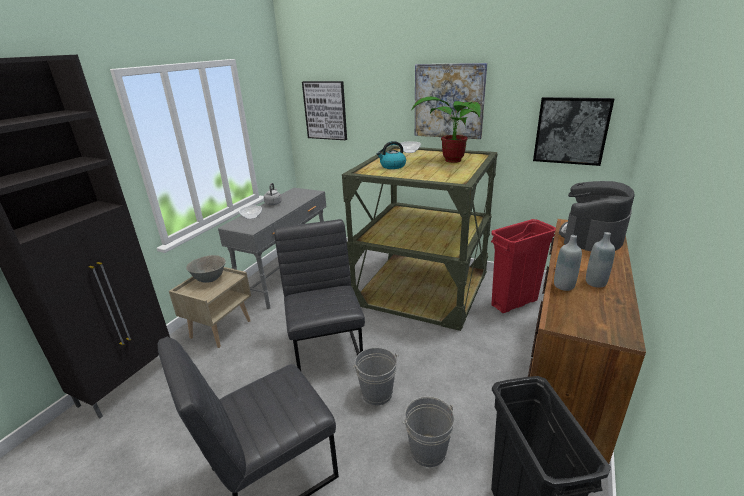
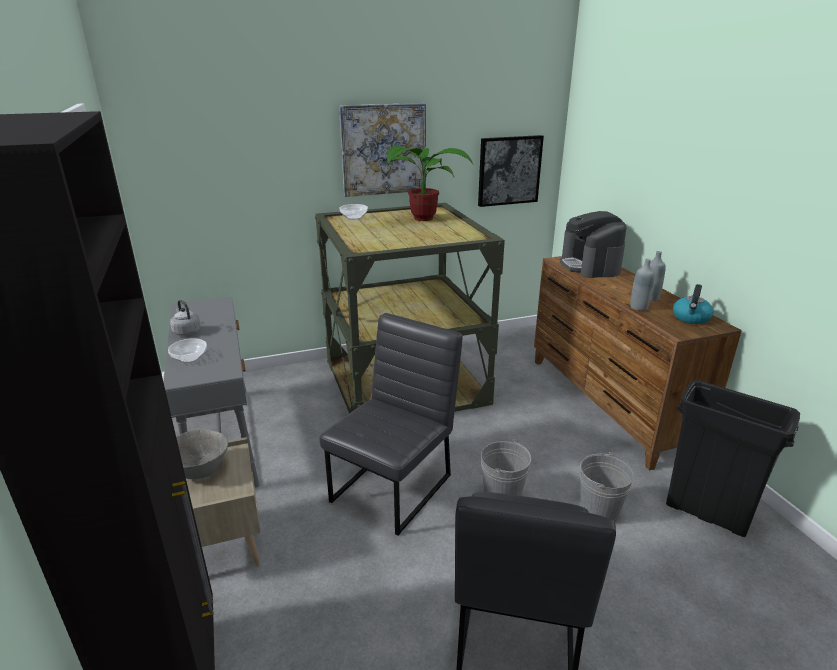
camera: 45 degrees left, 0 degrees up
(325, 110) = (199, 177): picture -> none
(326, 347) = (394, 486): grey chair -> grey chair turned 90 degrees clockwise
(392, 166) = (377, 237): kettle -> kettle (691, 318)
(514, 303) = (500, 360): red trash can -> none

